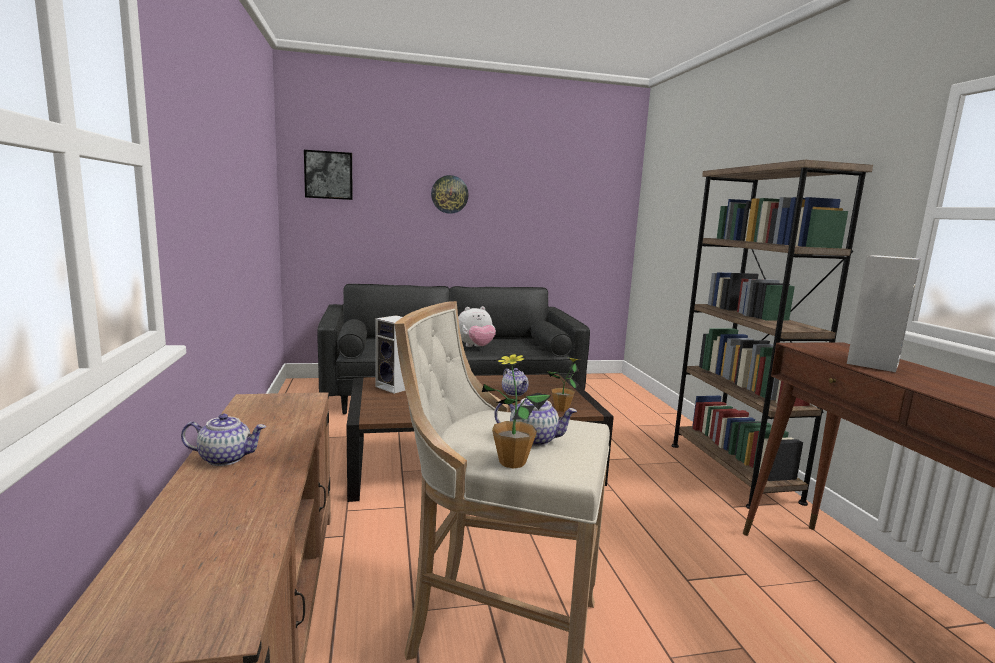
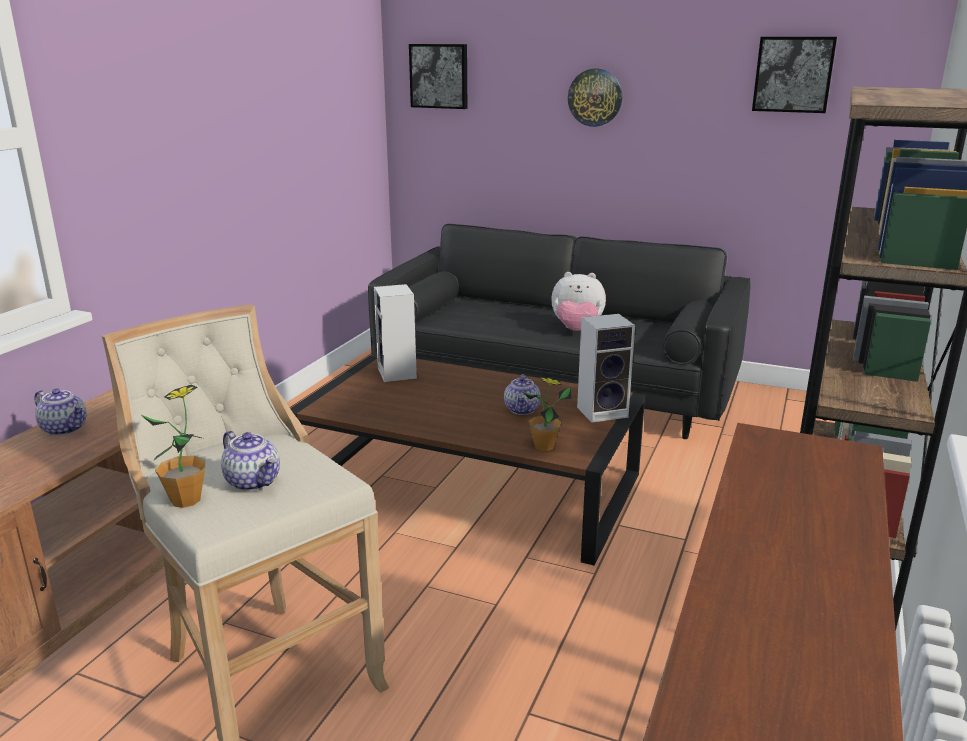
camera: 35 degrees right, 10 degrees up
(569, 184) = (793, 74): none -> picture
(871, 363) = (787, 495): speaker -> speaker (603, 411)

